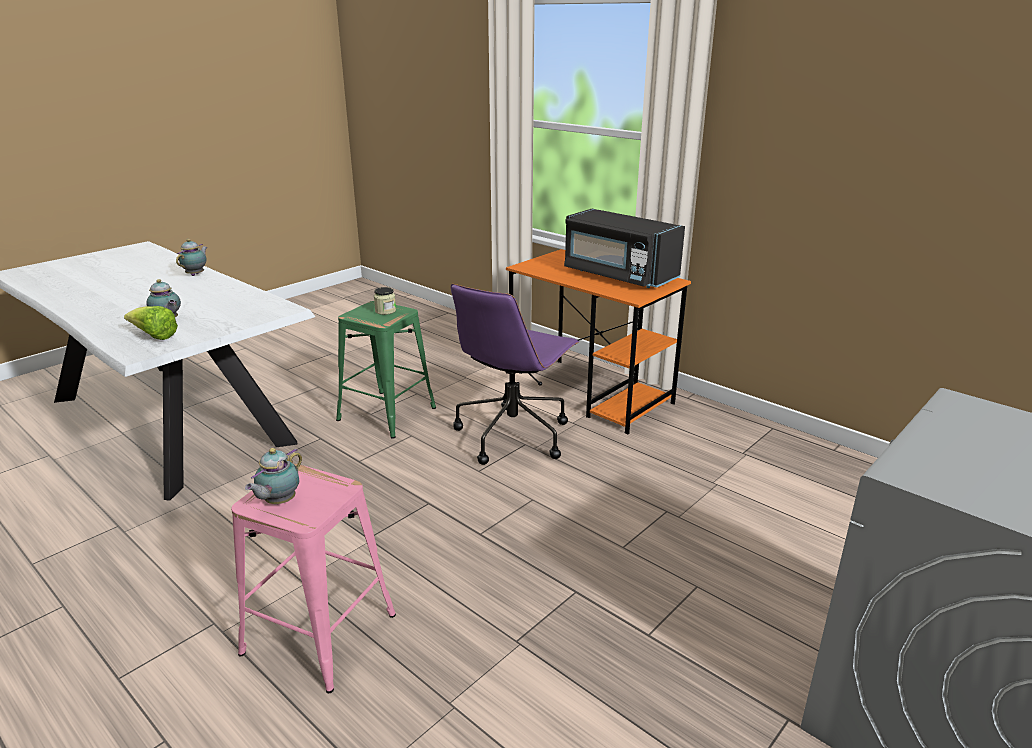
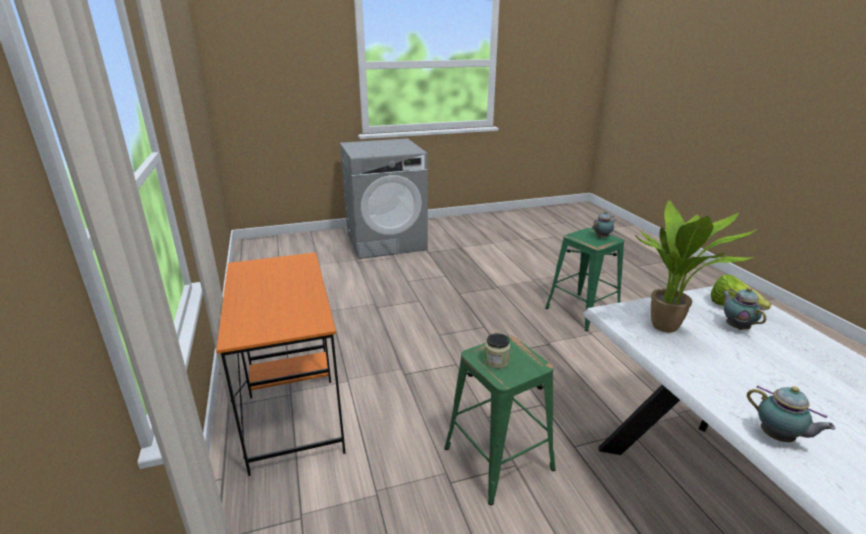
camera: 150 degrees left, 0 degrees up
(196, 274) = (778, 438): teapot -> teapot turned 90 degrees counterclockwise
(235, 308) = (669, 328): none -> potted plant
(318, 634) = (583, 311): pink stool -> green stool
(513, 434) = (404, 386): purple office chair -> none
(618, 275) = (263, 283): black microwave -> none

